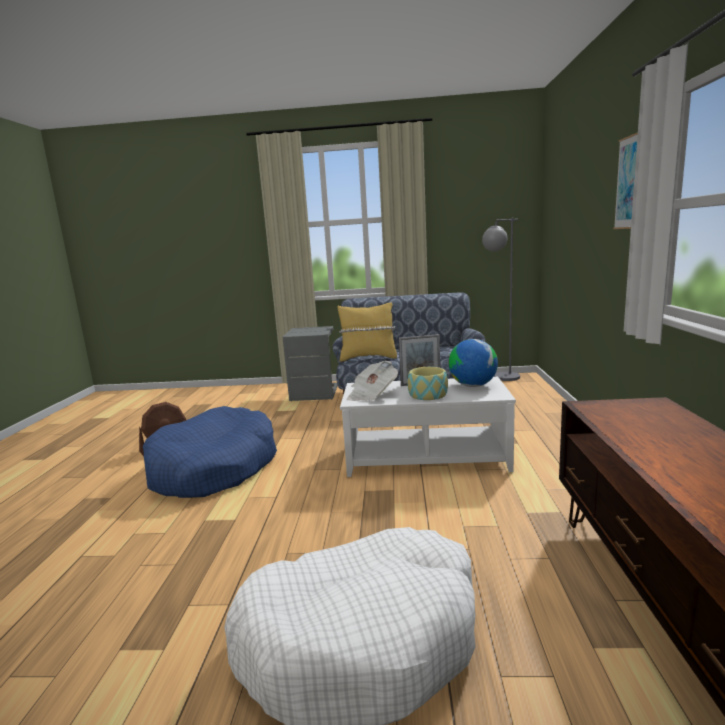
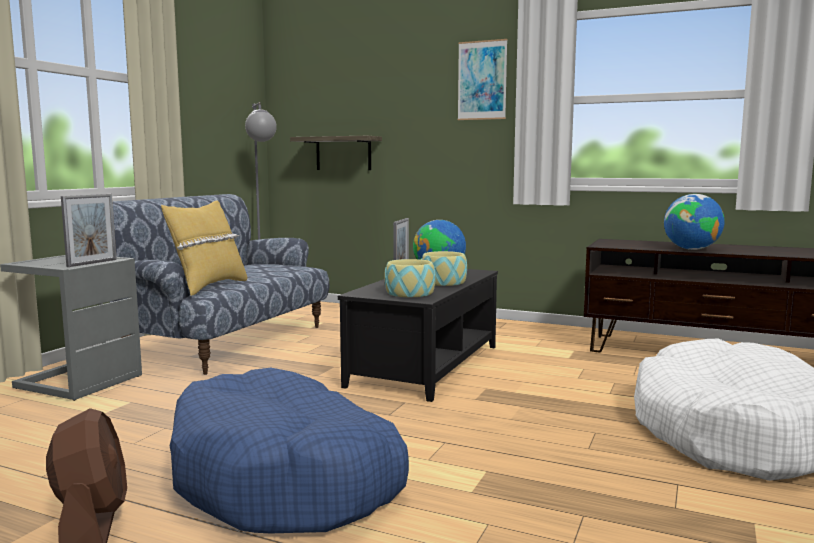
camera: 70 degrees left, 5 degrees down
(305, 334) = (92, 263): none -> picture frame
(372, 395) = (410, 293): newspaper -> bowl
(426, 456) = (424, 365): white coffee table -> black coffee table
(563, 259) = (343, 153): none -> shelf
(646, 448) = (691, 249): none -> globe

